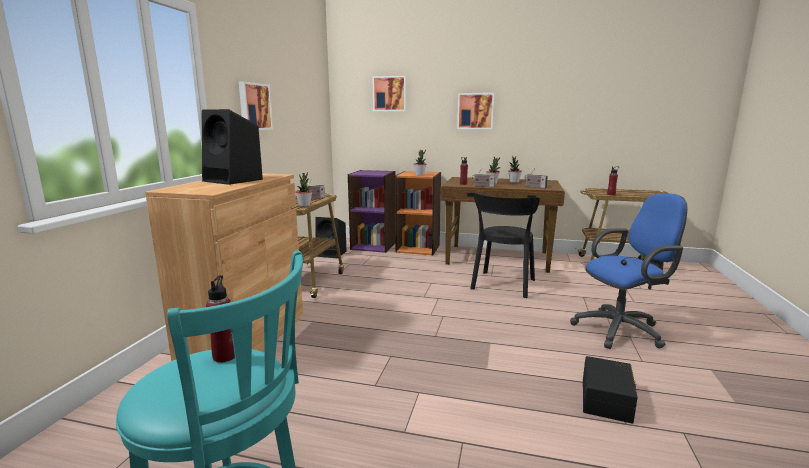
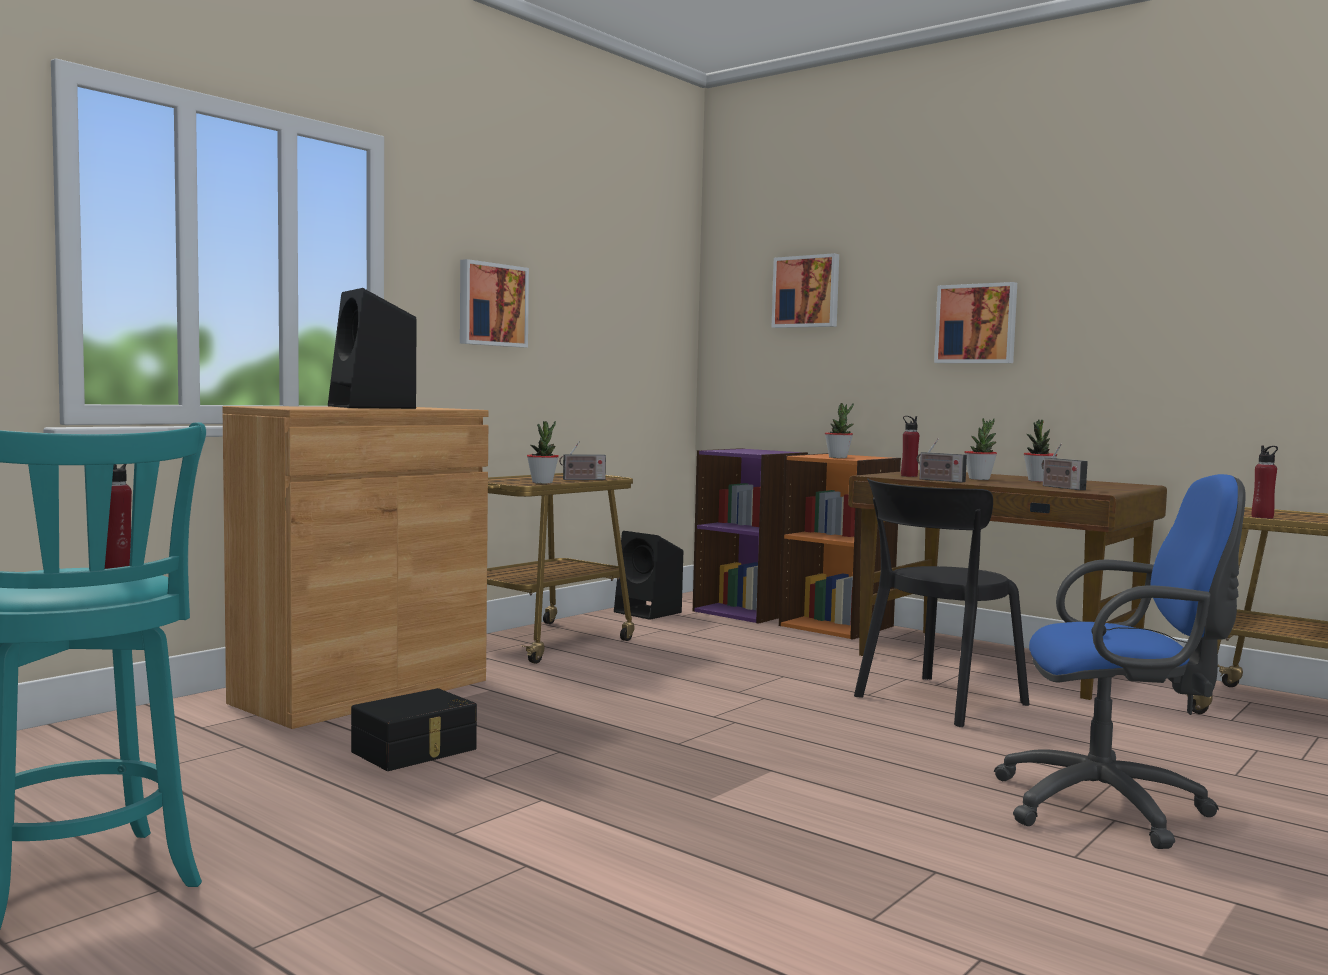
camera: 25 degrees right, 10 degrees down
(608, 399) = (890, 884): black storage box -> black storage box (416, 751)

